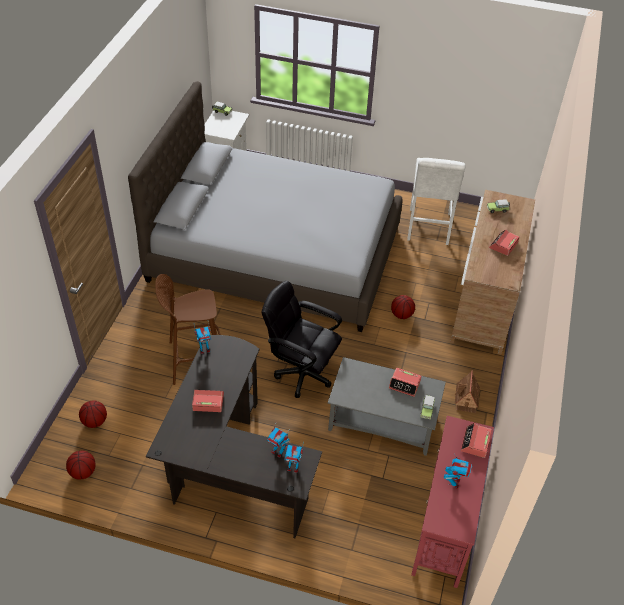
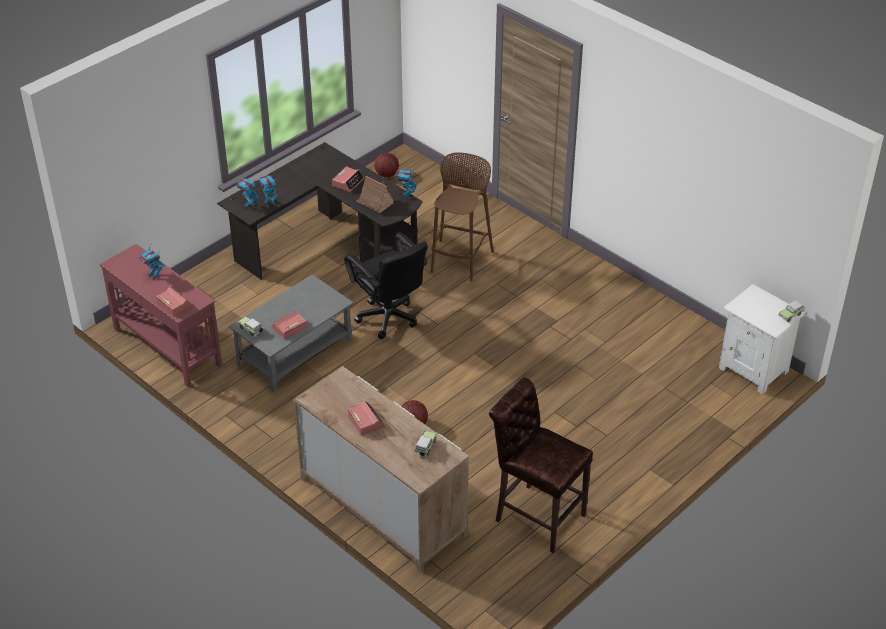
camera: 120 degrees right, 5 degrees down
(94, 421) = (433, 190): basketball -> none
(275, 253) = (574, 361): grey bed -> none
(300, 375) = (390, 320): black office chair -> black office chair turned 90 degrees clockwise
(428, 229) = (536, 515): white stool -> brown stool
(466, 398) = (271, 423): toy house -> toy house (375, 202)

